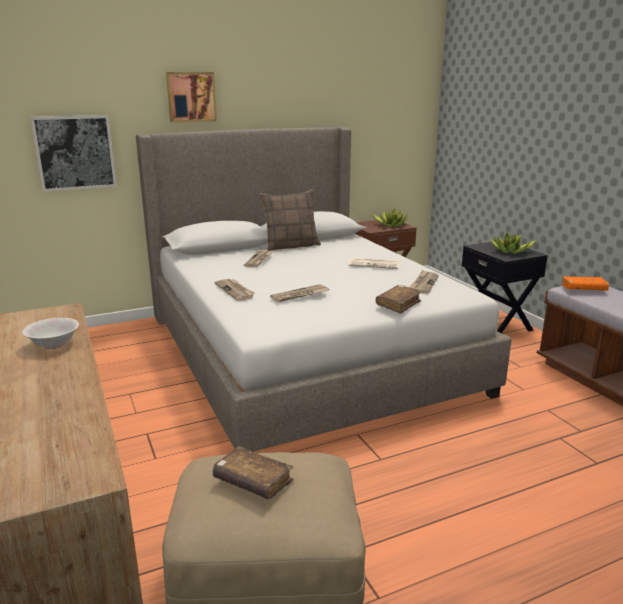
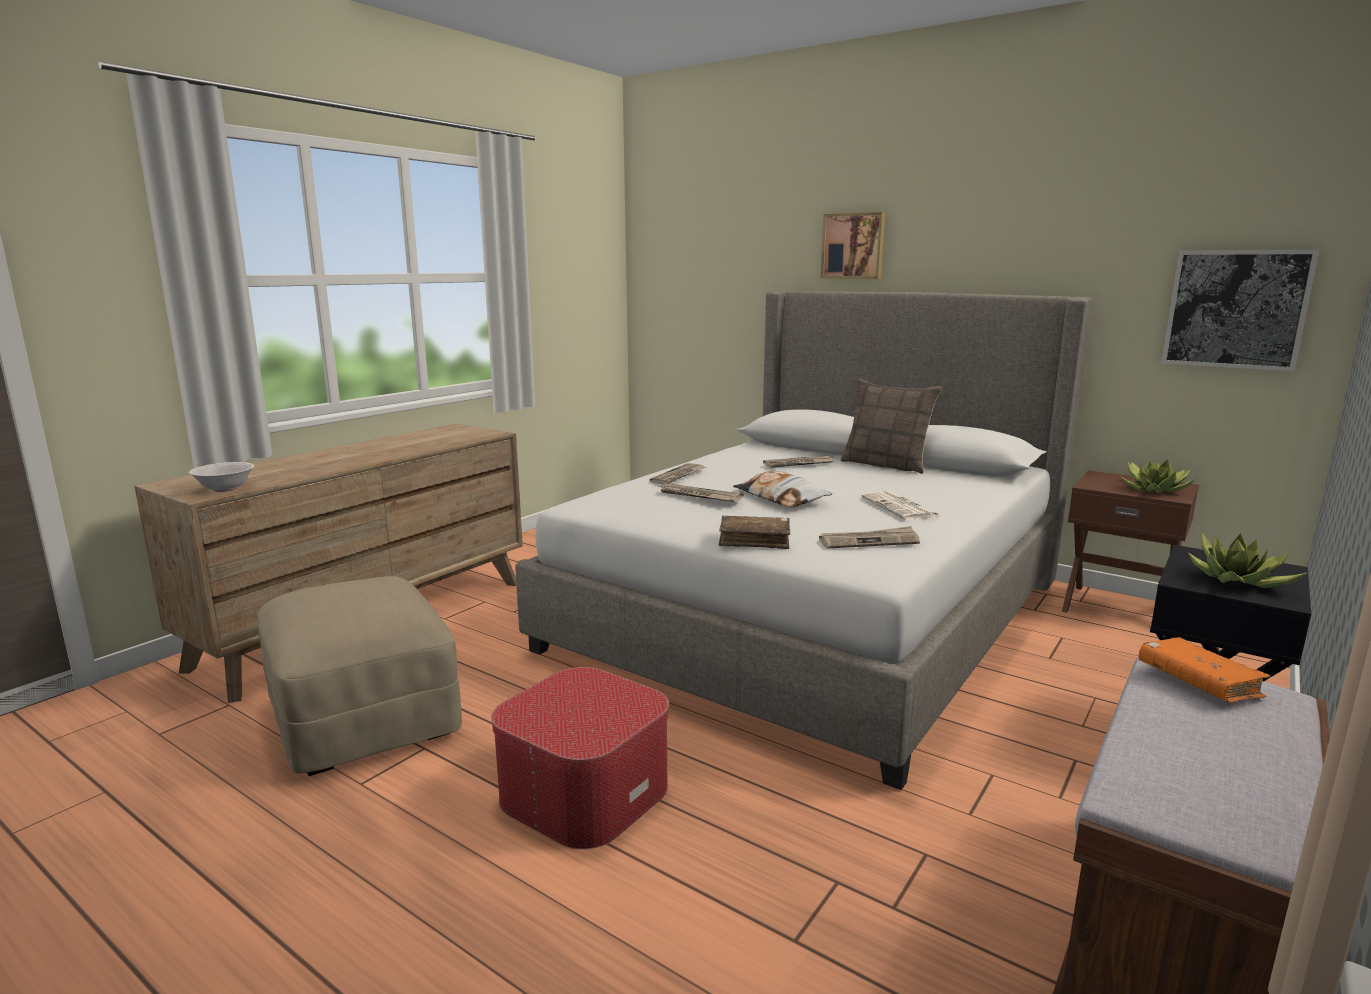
camera: 60 degrees right, 5 degrees down
(54, 345) = (417, 446): white bowl -> white bowl (224, 489)
(75, 152) = (722, 308): picture -> picture (1236, 309)
(253, 481) = (345, 593): brown book -> none
(323, 280) = (781, 498): none -> pillow
(448, 491) = (584, 791): none -> ottoman

